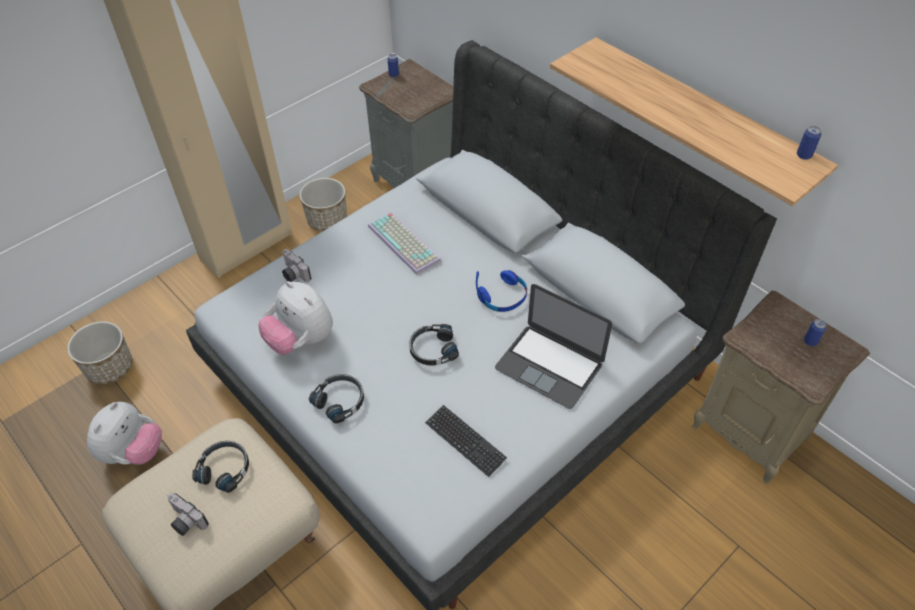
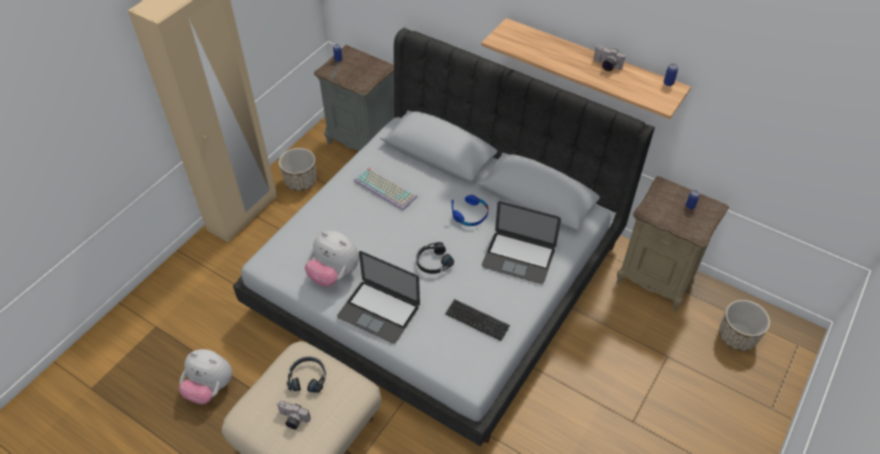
camera: 15 degrees left, 0 degrees up
(110, 368) = (166, 329): planter -> planter (737, 337)
(133, 452) = (210, 388): plush toy -> plush toy turned 105 degrees clockwise
(293, 274) = (310, 227): camera -> camera (606, 66)
(340, 400) = (379, 311): black headphones -> laptop

